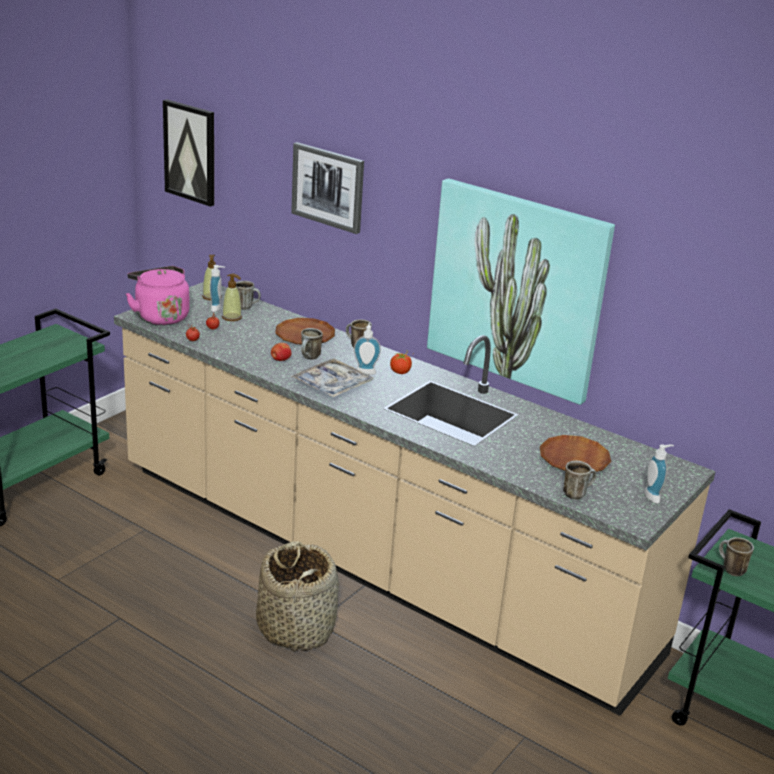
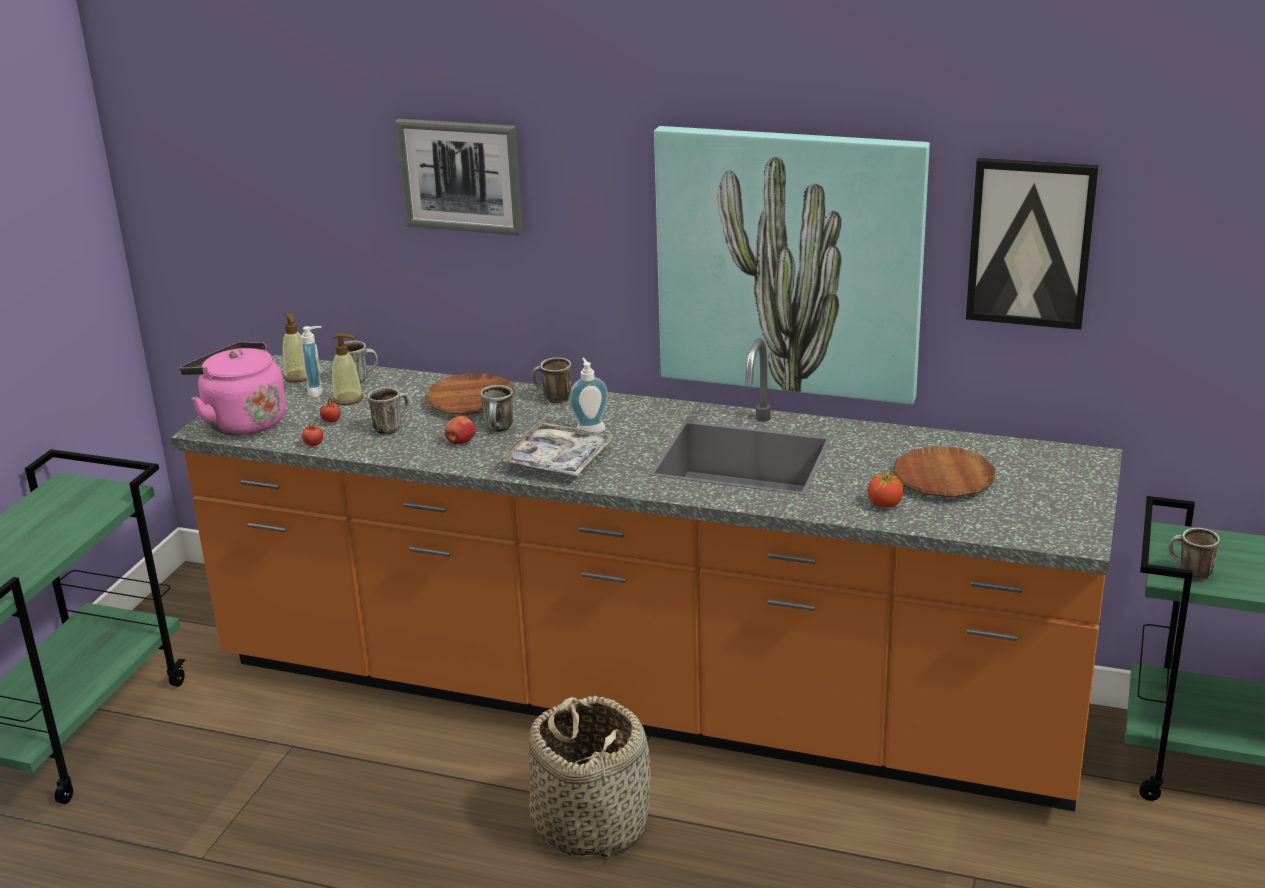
camera: 15 degrees left, 0 degrees up
(190, 152) = (213, 167): picture -> picture (1030, 242)
(374, 560) = (642, 697): beige counter -> orange counter
(400, 372) = (636, 419): tomato -> tomato (884, 504)
(577, 493) = (979, 523): mug -> mug (391, 427)
(654, 496) = (1075, 501): soap dispenser -> none

